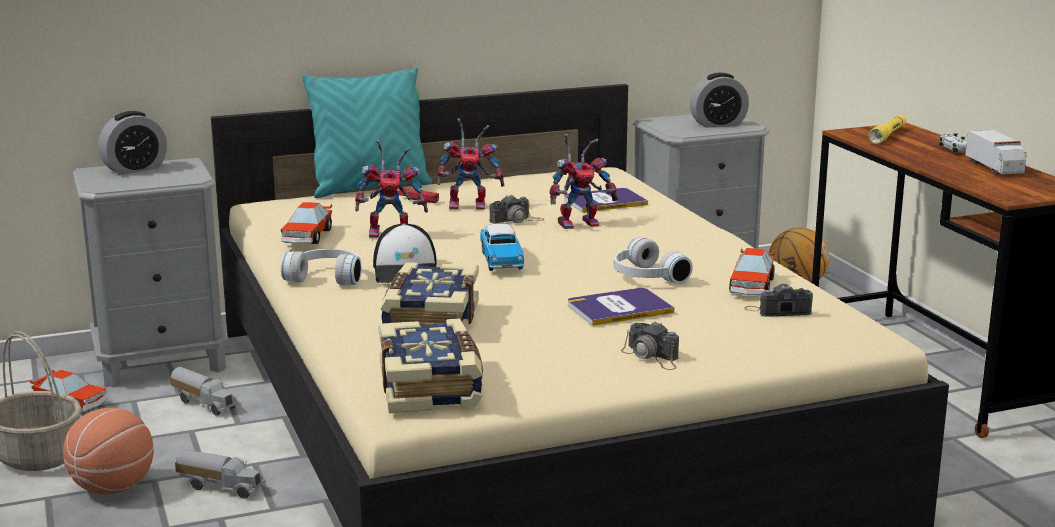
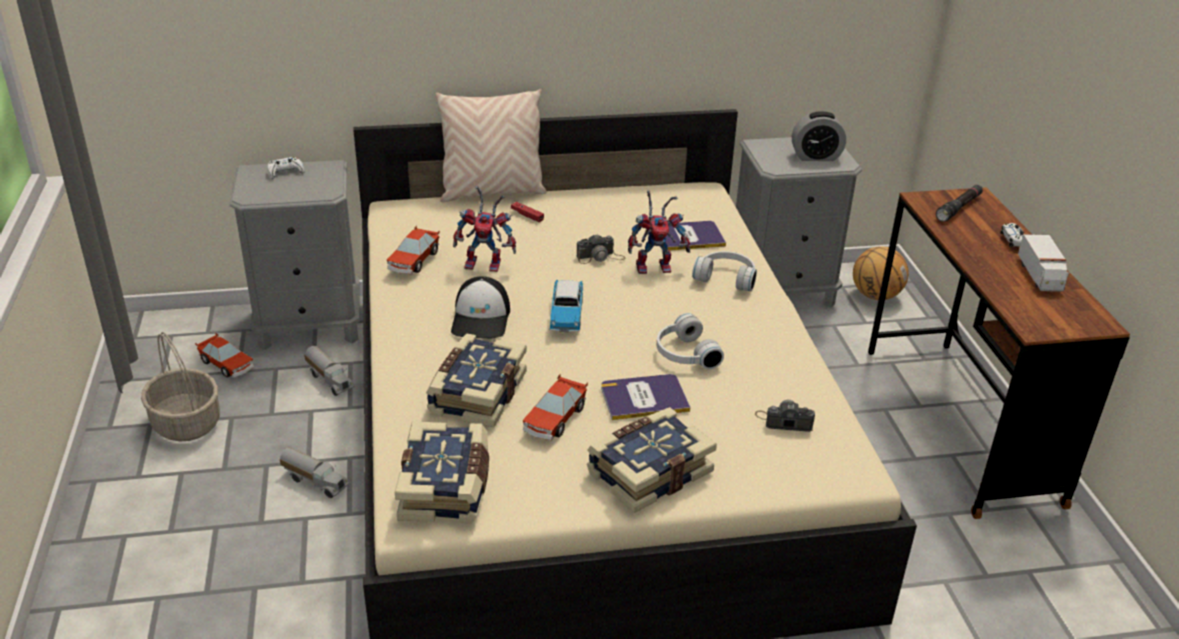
camera: 10 degrees right, 15 degrees up
(113, 488) = (233, 469): basketball -> none
(135, 169) = (285, 172): alarm clock -> white game controller
(327, 277) = (413, 318): white headphones -> white headphones (726, 277)
(370, 188) = (492, 192): turquoise pillow -> beige pillow
(471, 205) = (569, 229): toy robot -> none
(652, 357) = (648, 472): camera -> book
(751, 286) = (774, 380): toy car -> toy car (554, 419)
(888, 135) = (959, 208): yellow flashlight -> black flashlight

